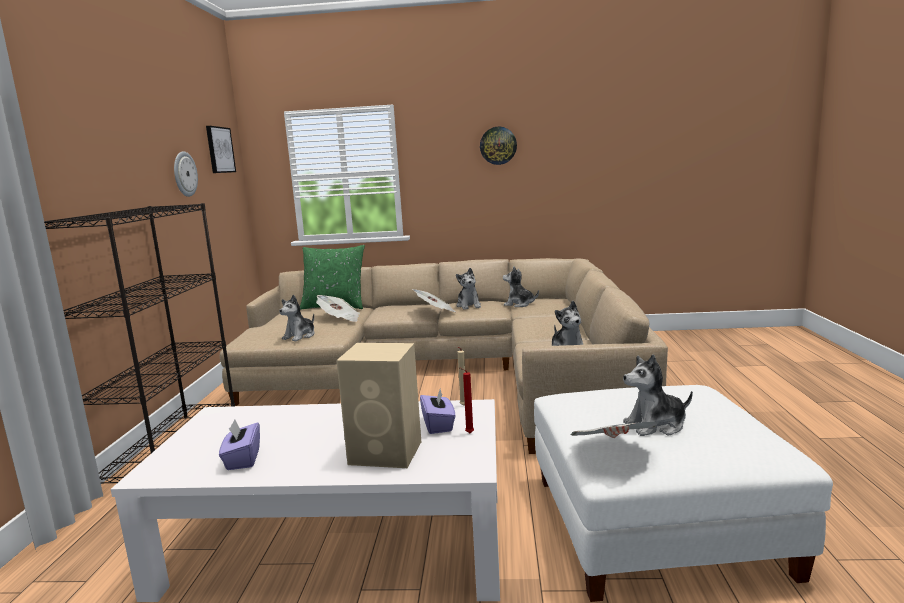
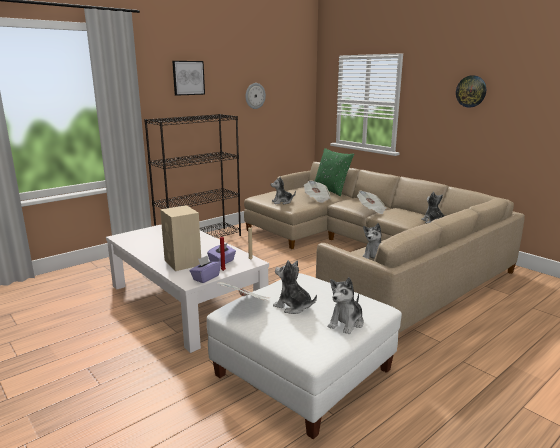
camera: 45 degrees right, 5 degrees up
(219, 150) = (292, 80): picture -> picture (188, 78)
(242, 459) = (146, 244): purple tissue box -> purple tissue box (205, 278)
(469, 305) = (398, 212): plush toy -> plush toy (346, 323)

